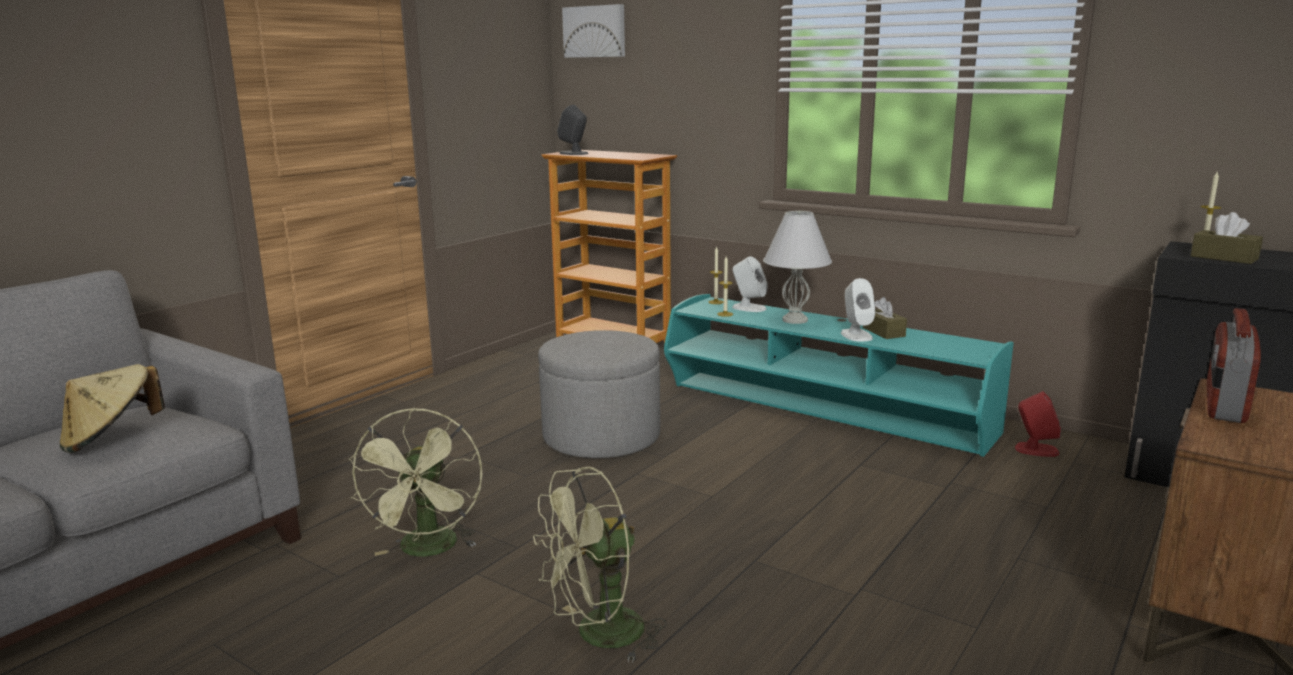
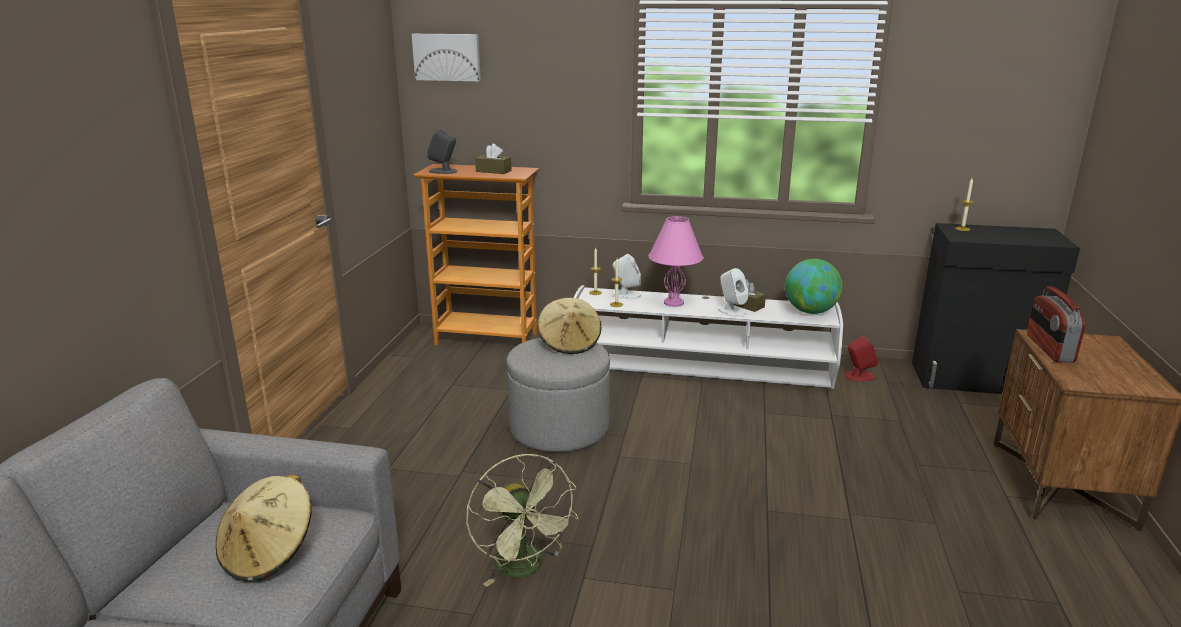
camera: 25 degrees left, 5 degrees up
(598, 636) = (722, 602): green fan -> none
(621, 337) = (569, 343): none -> beige hat
(795, 320) = (674, 302): white table lamp -> pink table lamp
(823, 411) = (701, 370): turquoise tv stand -> white tv stand
(963, 347) = (810, 311): none -> globe
(1224, 258) = (984, 237): brown tissue box -> brown tissue box (493, 171)

